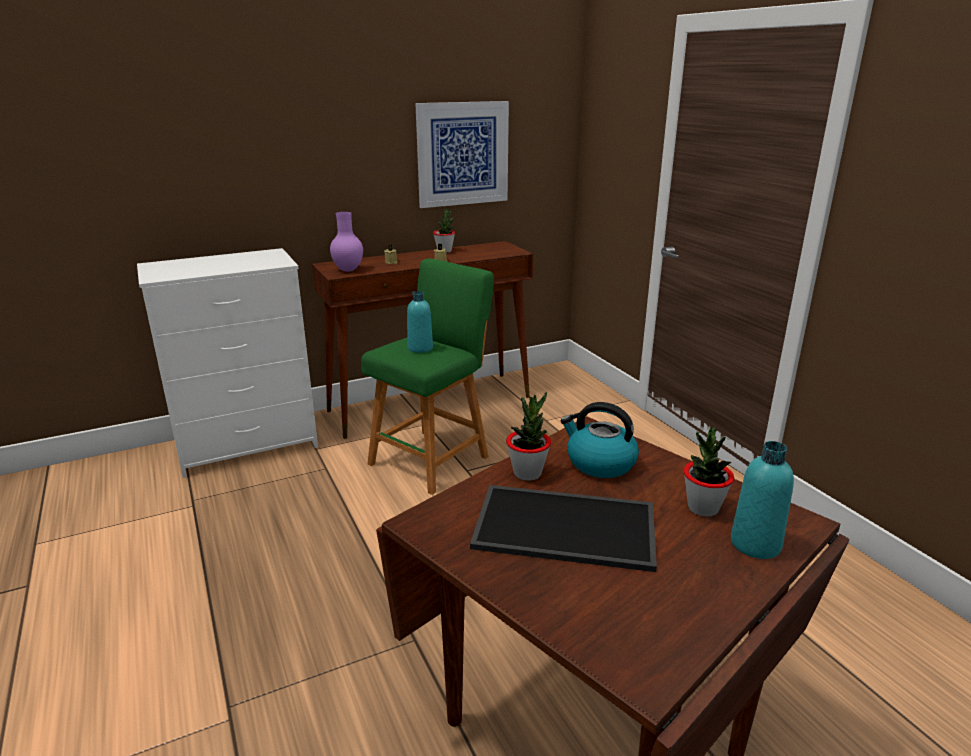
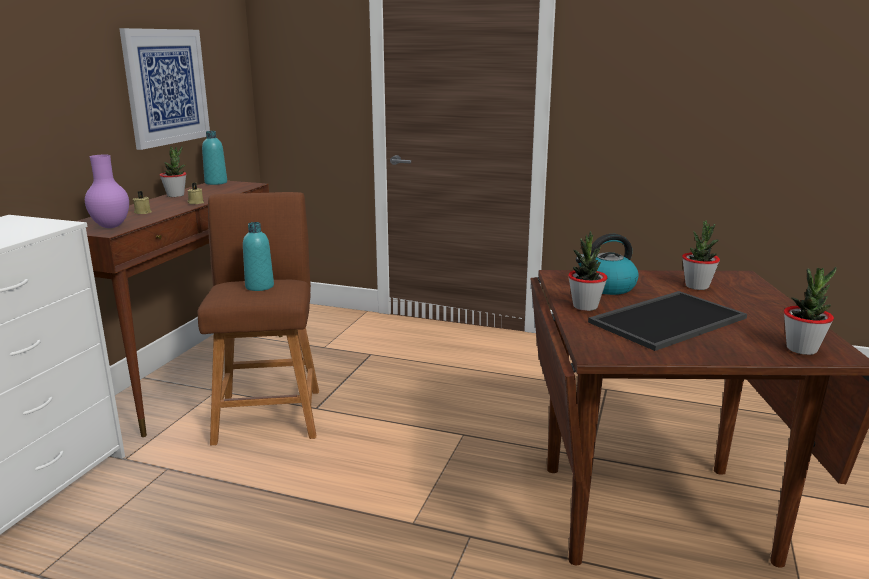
camera: 45 degrees left, 5 degrees down
(432, 458) = (269, 412): green stool -> brown stool
(618, 641) = (801, 349): none -> potted plant
(755, 544) = (748, 290): turquoise bottle -> turquoise bottle (216, 183)

